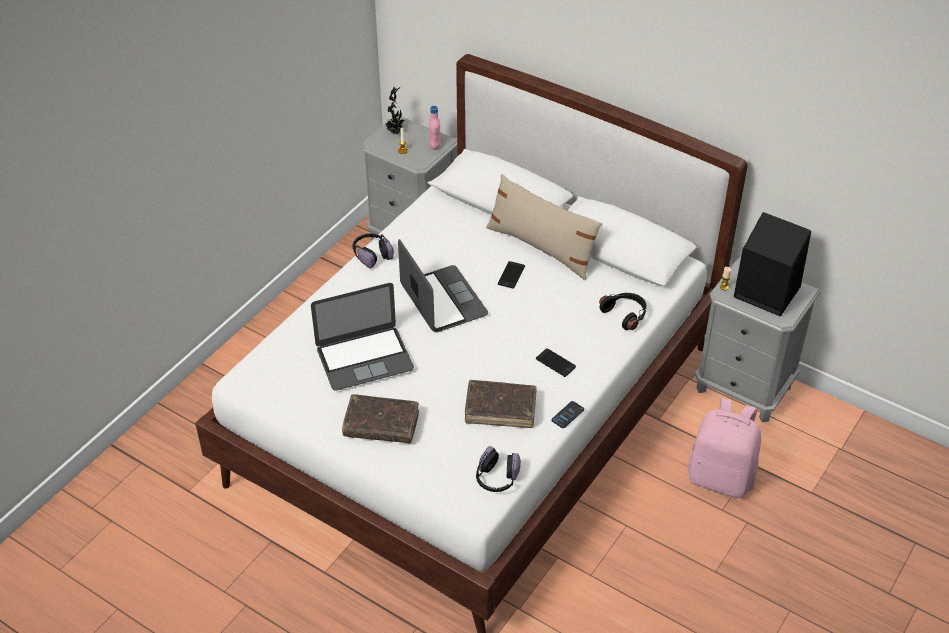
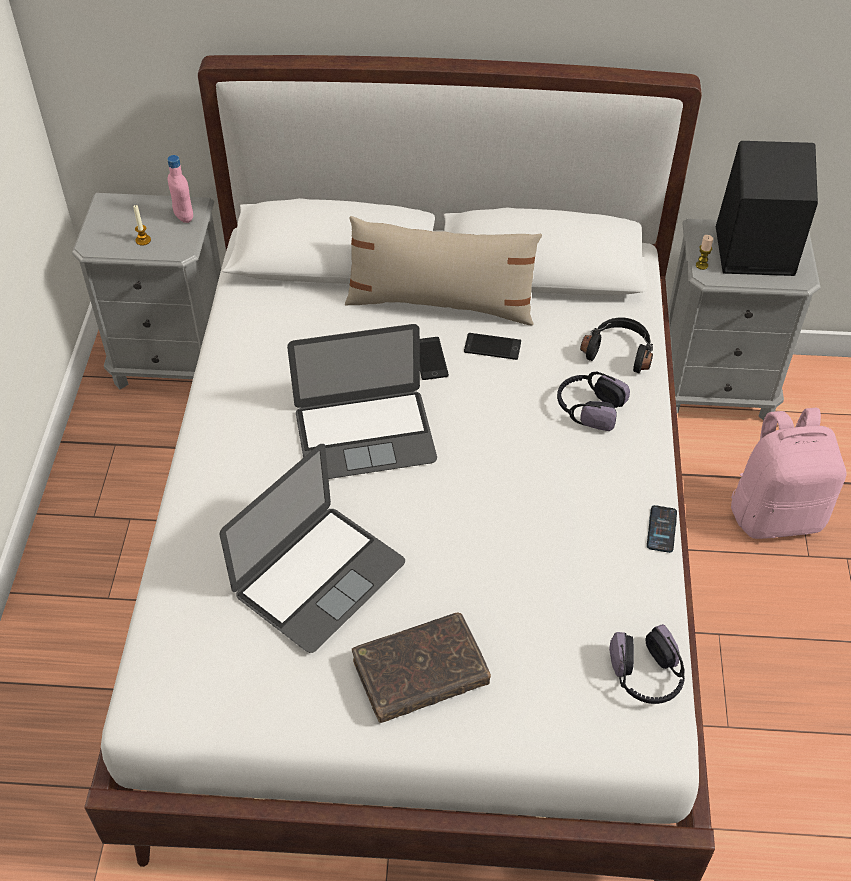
camera: 30 degrees left, 5 degrees up
(372, 254) = (210, 410): headphones -> headphones (589, 408)
(395, 132) = (113, 218): potted plant -> none
(443, 299) = (365, 434): laptop -> laptop turned 135 degrees clockwise
(500, 409) = (568, 564): brown book -> none
(555, 363) = (586, 460): phone -> phone (492, 347)

